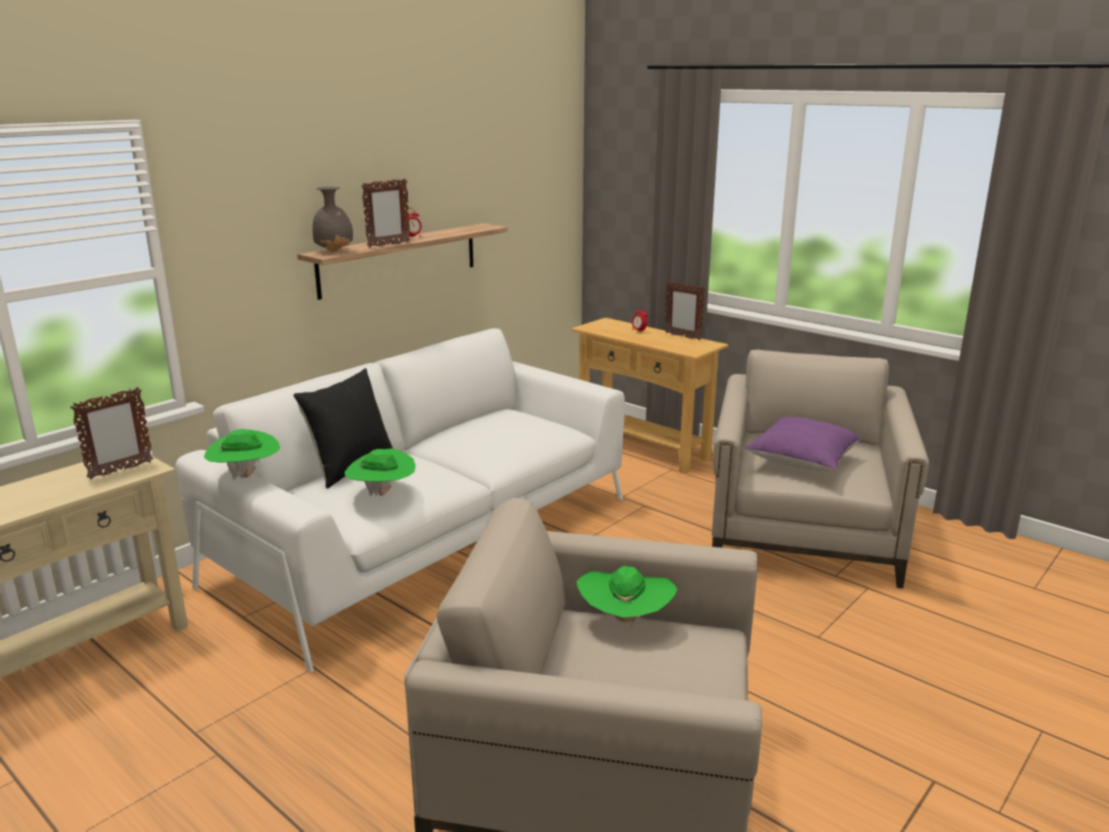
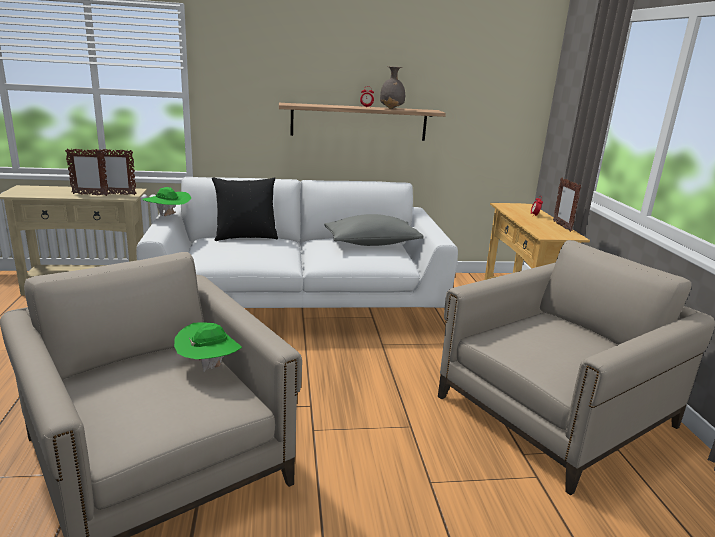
camera: 40 degrees right, 0 degrees up
(335, 251) = (300, 104): grey vase -> grey vase (392, 109)
(382, 494) = (229, 252): green hat -> none
(388, 245) = (337, 106): picture frame -> picture frame (90, 194)
(505, 420) = (372, 243): none -> grey pillow
(802, 461) = (543, 342): purple pillow -> none

